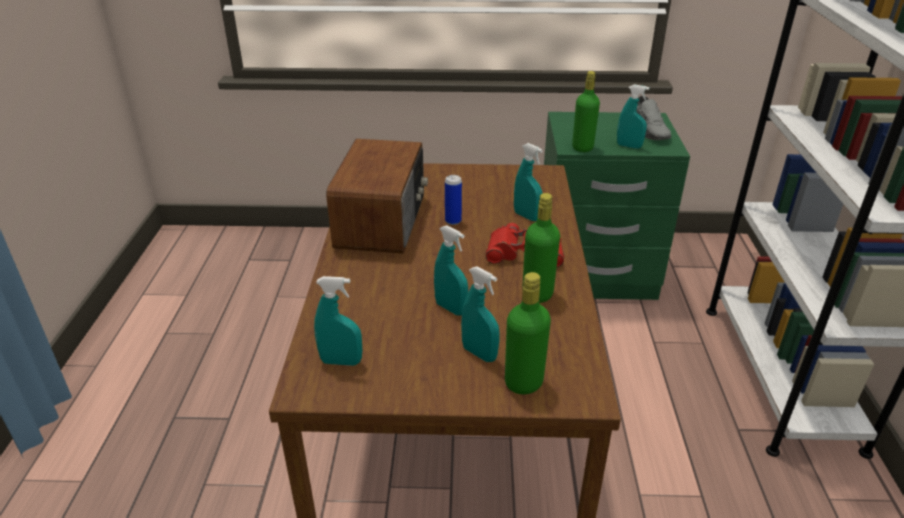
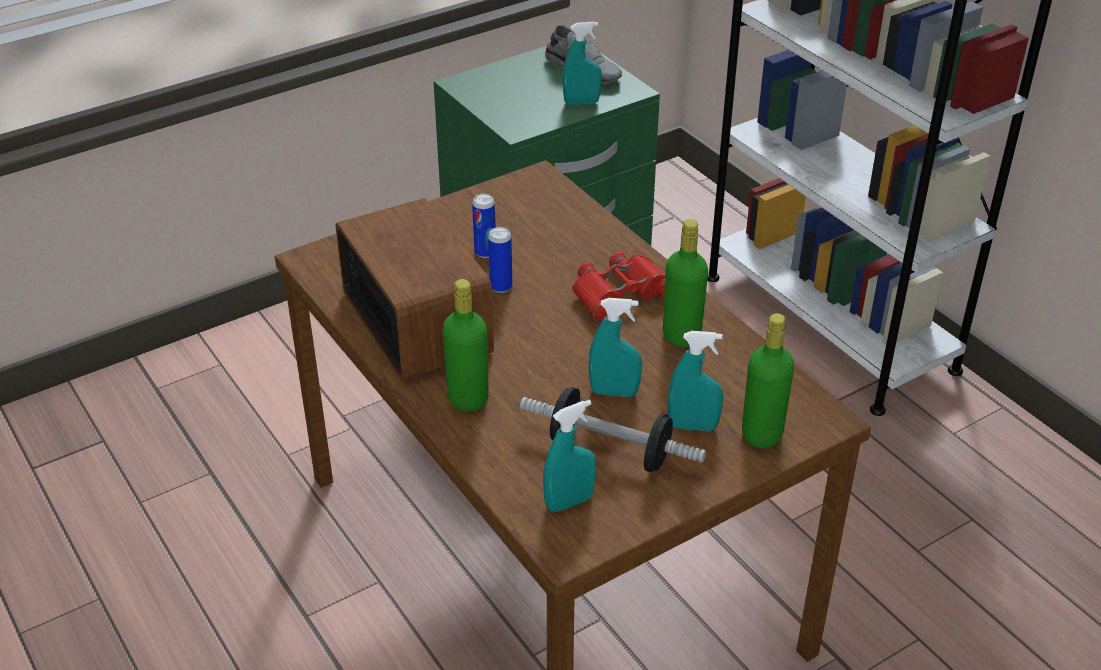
camera: 35 degrees left, 5 degrees up
(405, 342) = (610, 450): none -> dumbbell
(466, 200) = (485, 252): none -> can
(526, 216) = (575, 247): turquoise spray bottle -> none
(582, 148) = (531, 124): green bottle -> green bottle (468, 399)

